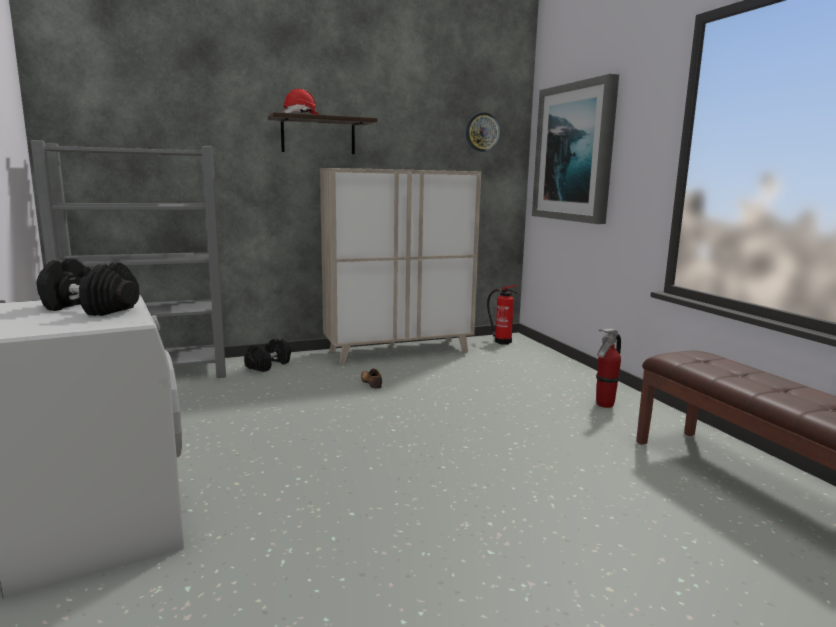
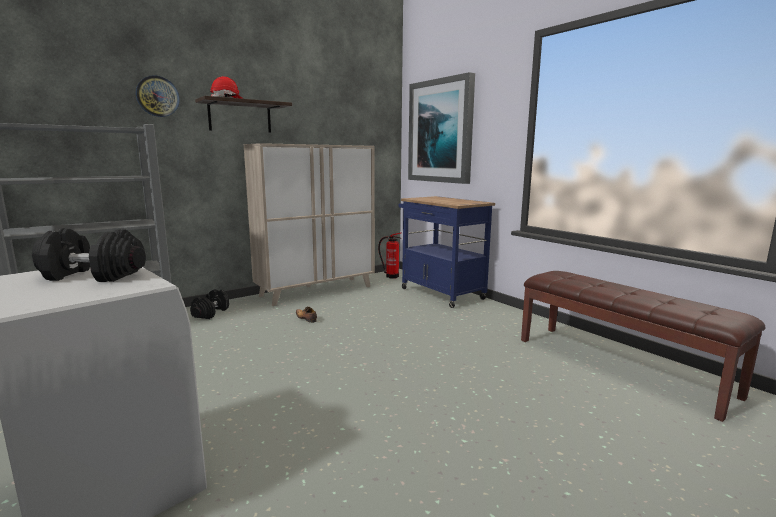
camera: 15 degrees left, 0 degrees up
(482, 132) = (368, 115): wall clock -> wall clock (157, 96)
(556, 369) = (440, 293): none -> blue cart
(604, 405) = (486, 316): fire extinguisher -> none

